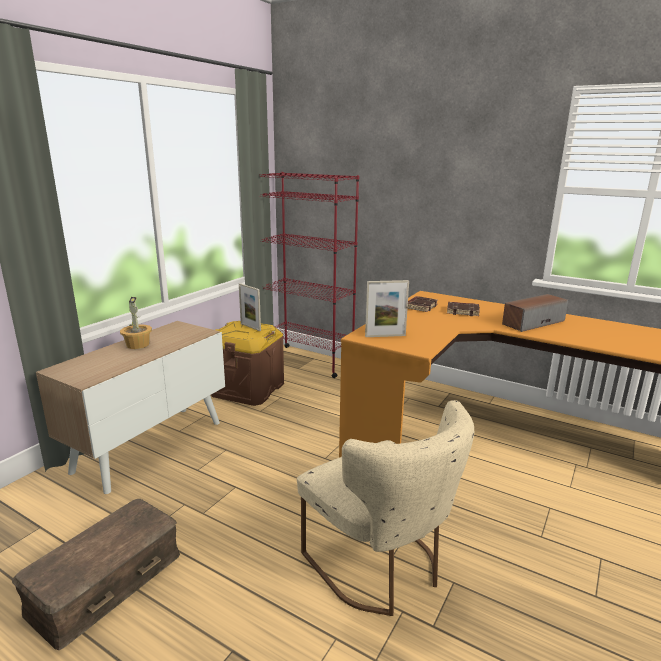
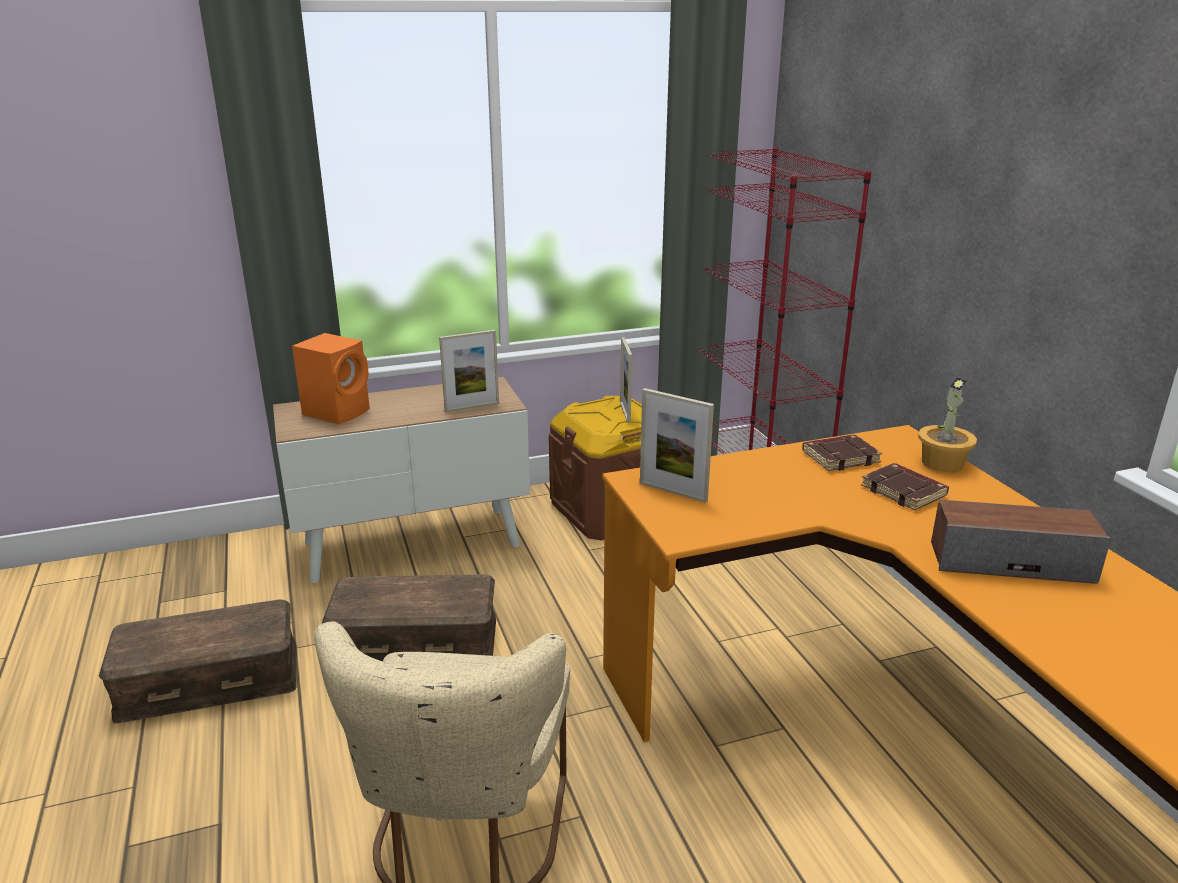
camera: 40 degrees right, 5 degrees up
(98, 362) = (338, 411): none -> orange speaker
(138, 344) = (409, 400): potted plant -> potted plant (943, 463)
(186, 338) = (472, 407): none -> picture frame
(223, 493) = (415, 642): none -> brown storage box

